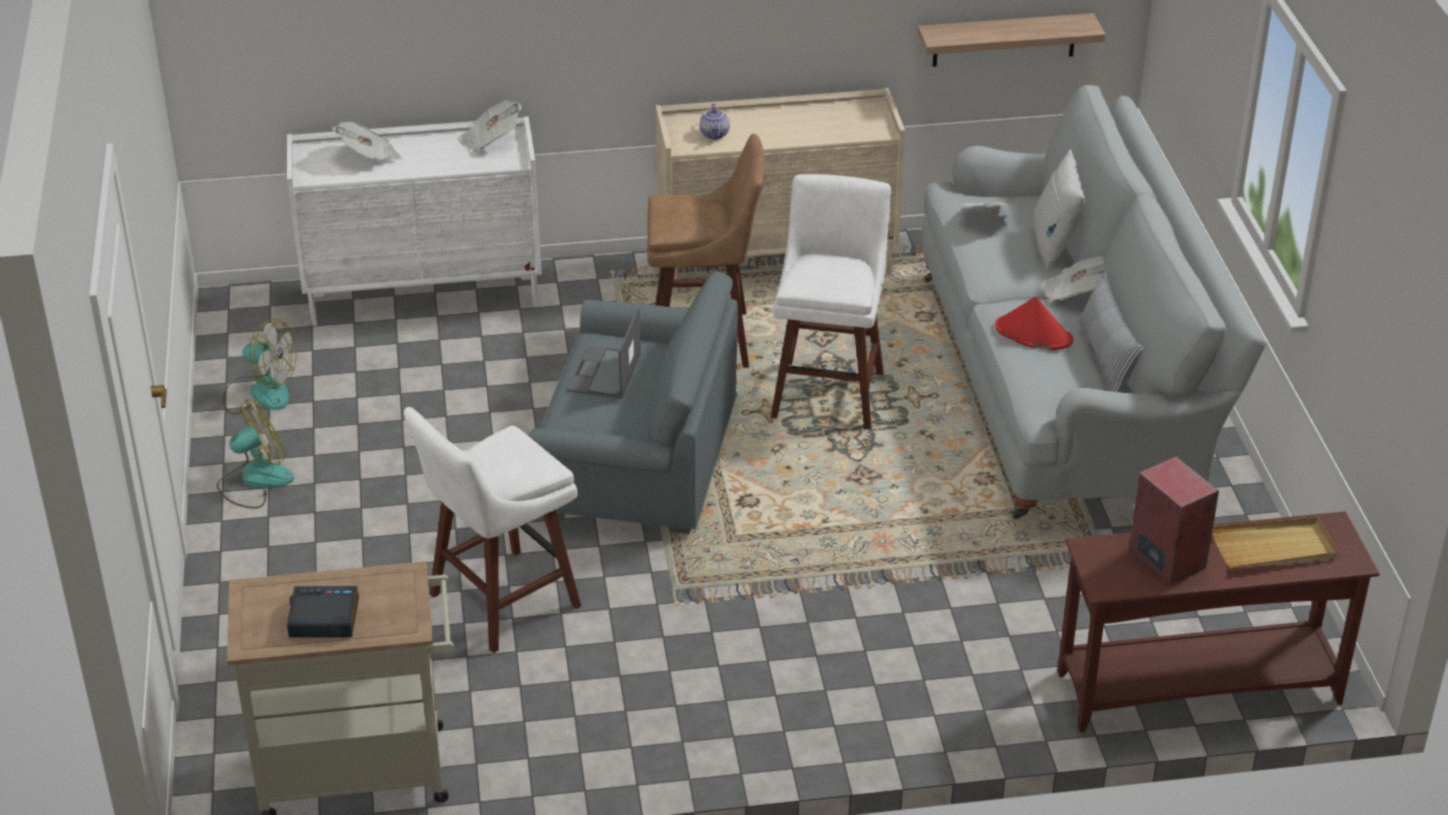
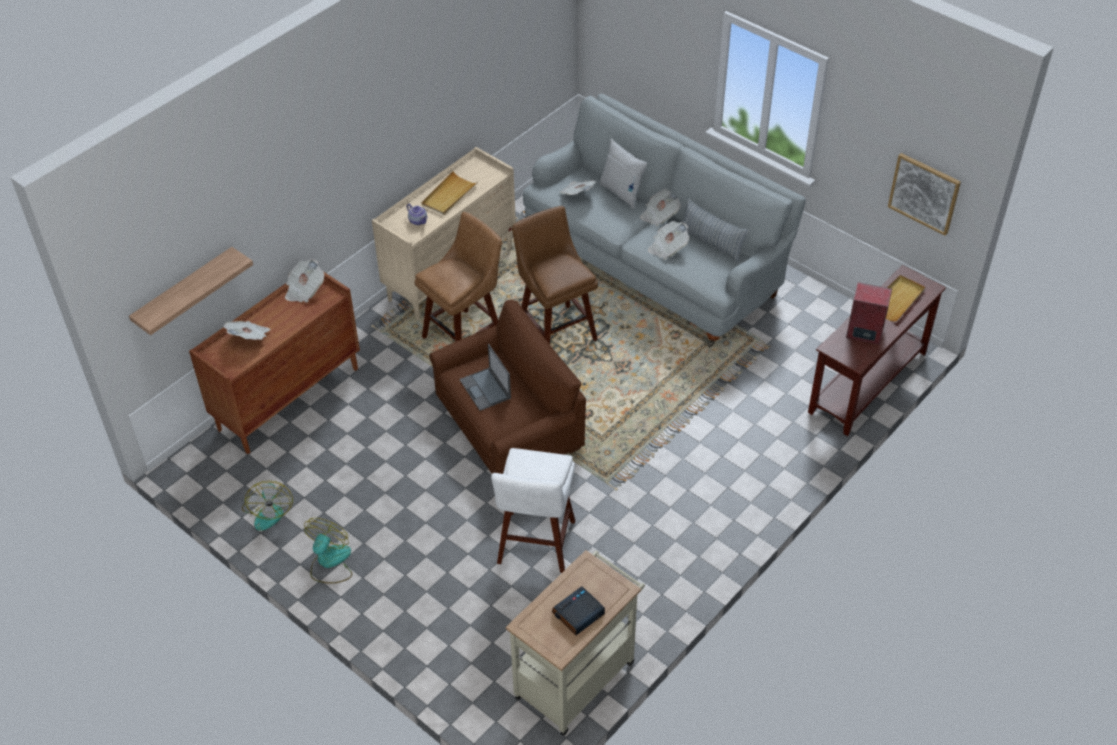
camera: 40 degrees left, 10 degrees up
(260, 392) = (268, 511): fan -> fan turned 105 degrees clockwise
(425, 296) = (289, 398): white cabinet -> brown cabinet
(638, 459) = (509, 424): grey armchair -> brown armchair
(789, 126) = (449, 195): none -> beige tray
(828, 392) = (555, 331): white stool -> brown stool
(1004, 40) = (520, 90): shelf -> shelf (184, 292)
(1033, 334) = (667, 248): red hat -> newspaper
(1398, 381) = (924, 193): none -> picture

